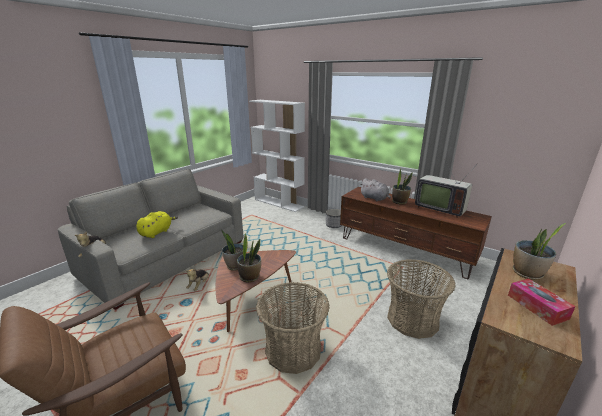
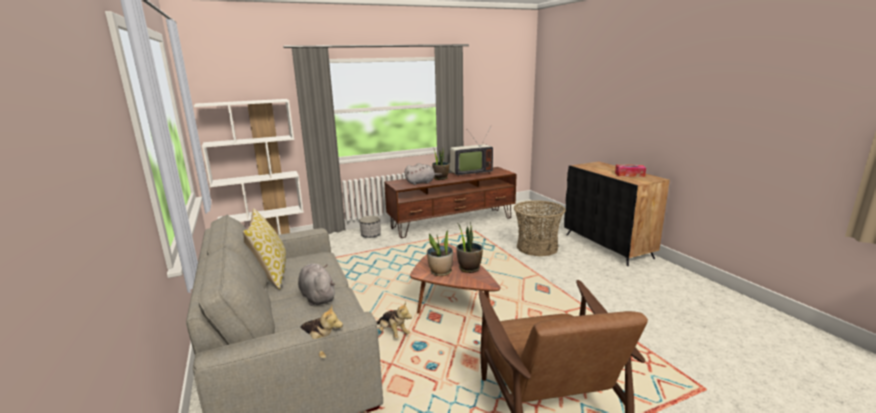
camera: 60 degrees left, 5 degrees down
(157, 232) = (317, 296): yellow plush toy -> grey plush toy
(182, 211) = (270, 275): none -> pillow
(293, 350) = (538, 299): basket -> none
(527, 273) = (599, 168): potted plant -> none

